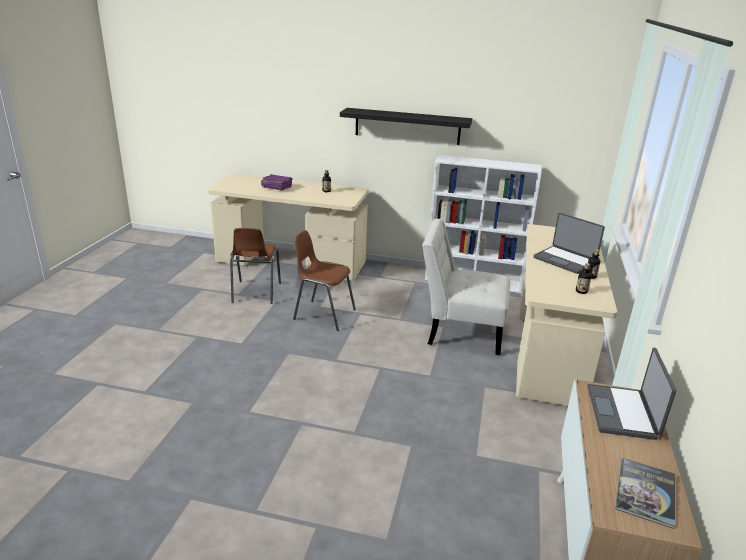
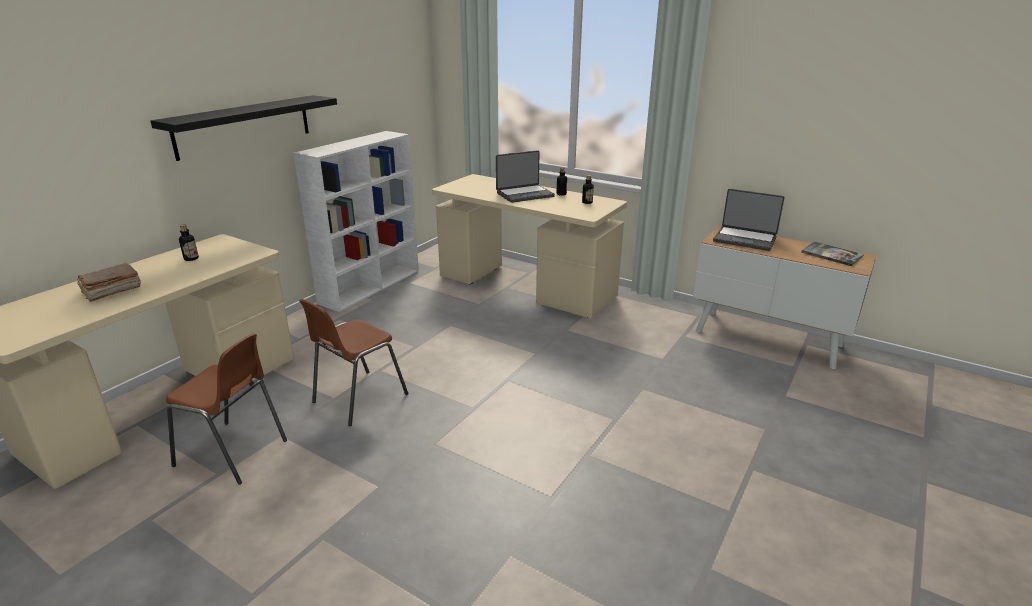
camera: 70 degrees left, 0 degrees up
(276, 187) = (111, 291): purple book -> brown book
(460, 331) = (466, 318): white chair -> none

